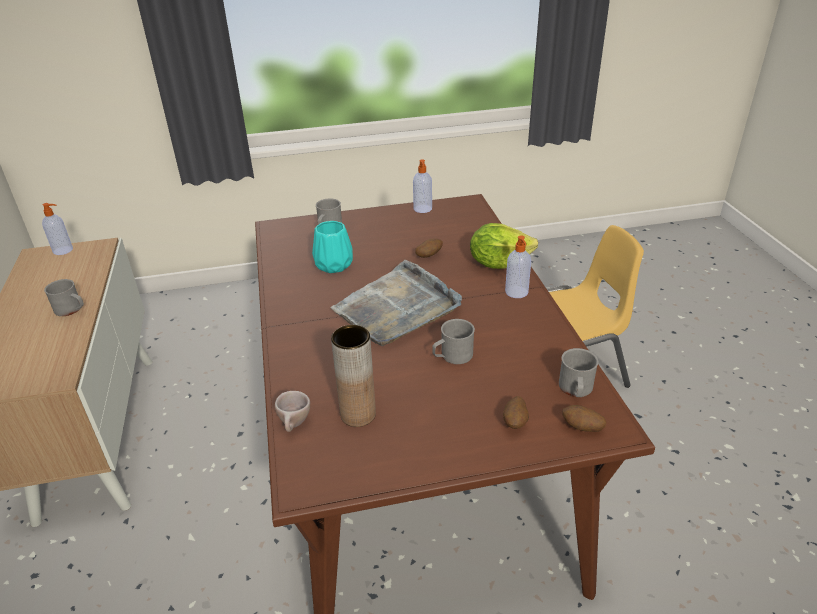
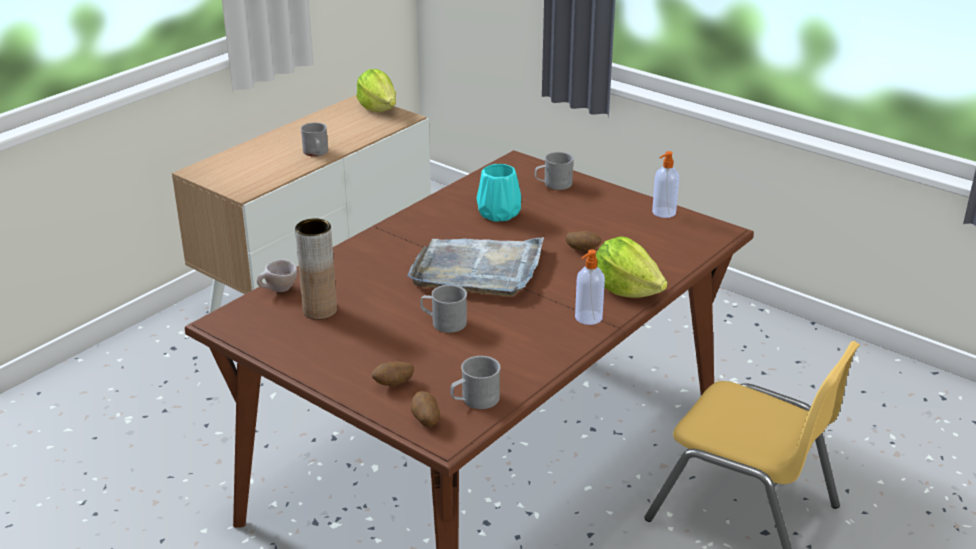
camera: 50 degrees right, 5 degrees down
(63, 250) = (378, 108): soap dispenser -> lettuce

